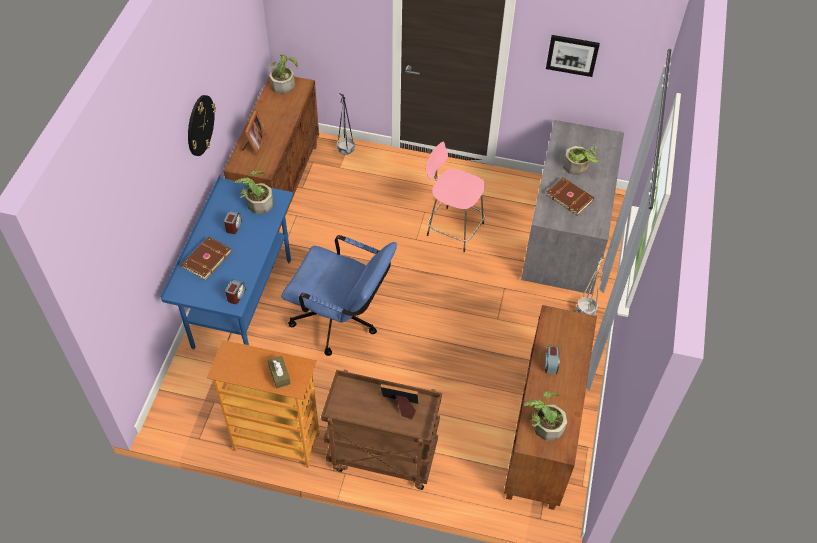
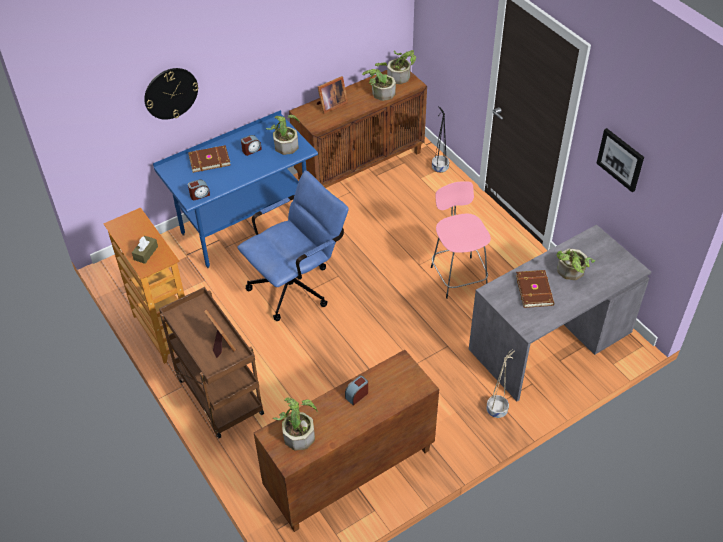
camera: 45 degrees right, 5 degrees down
(200, 125) = (268, 54): wall clock -> wall clock (171, 93)
(283, 108) = (380, 92): none -> potted plant
(342, 321) = (297, 285): blue office chair -> blue office chair turned 105 degrees counterclockwise

